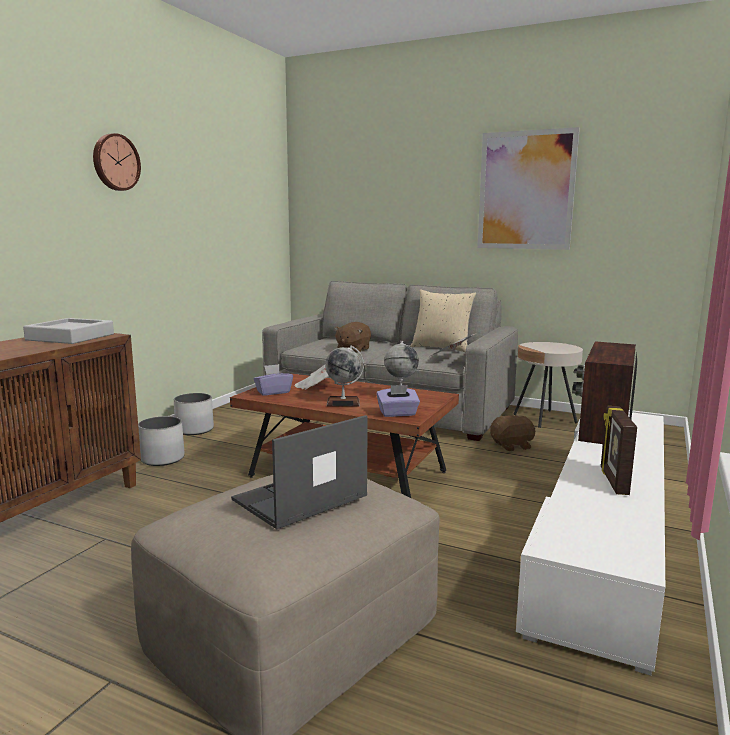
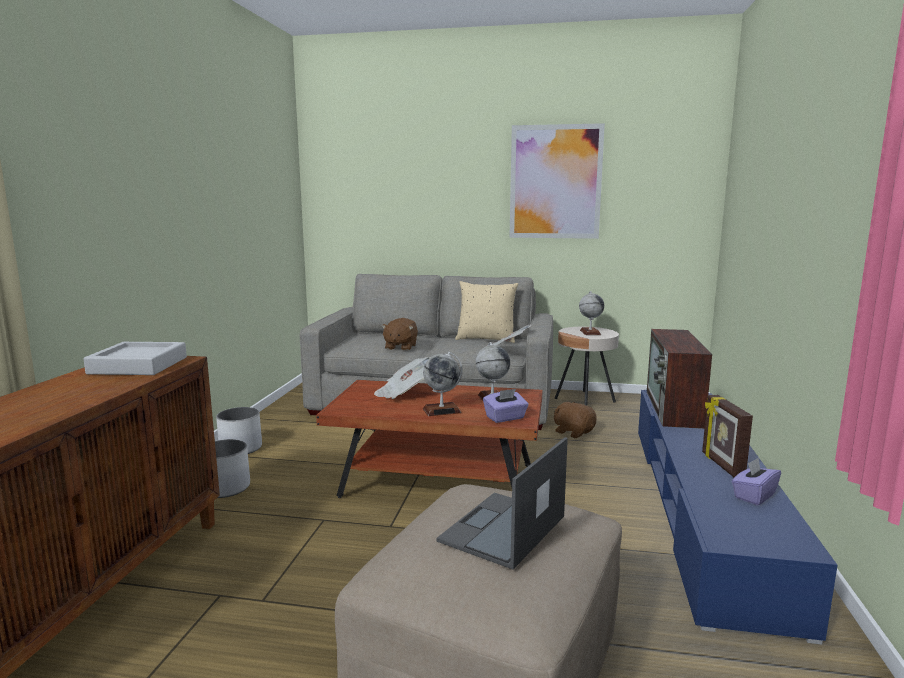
camera: 15 degrees left, 0 degrees up
(115, 162) = (147, 155): wall clock -> none
(273, 392) = (358, 404): purple tissue box -> purple tissue box (753, 496)
(512, 446) = (573, 432): brown plush toy -> brown plush toy turned 105 degrees counterclockwise
(551, 347) = (590, 332): none -> globe
(604, 530) = (702, 509): white tv stand -> blue tv stand

